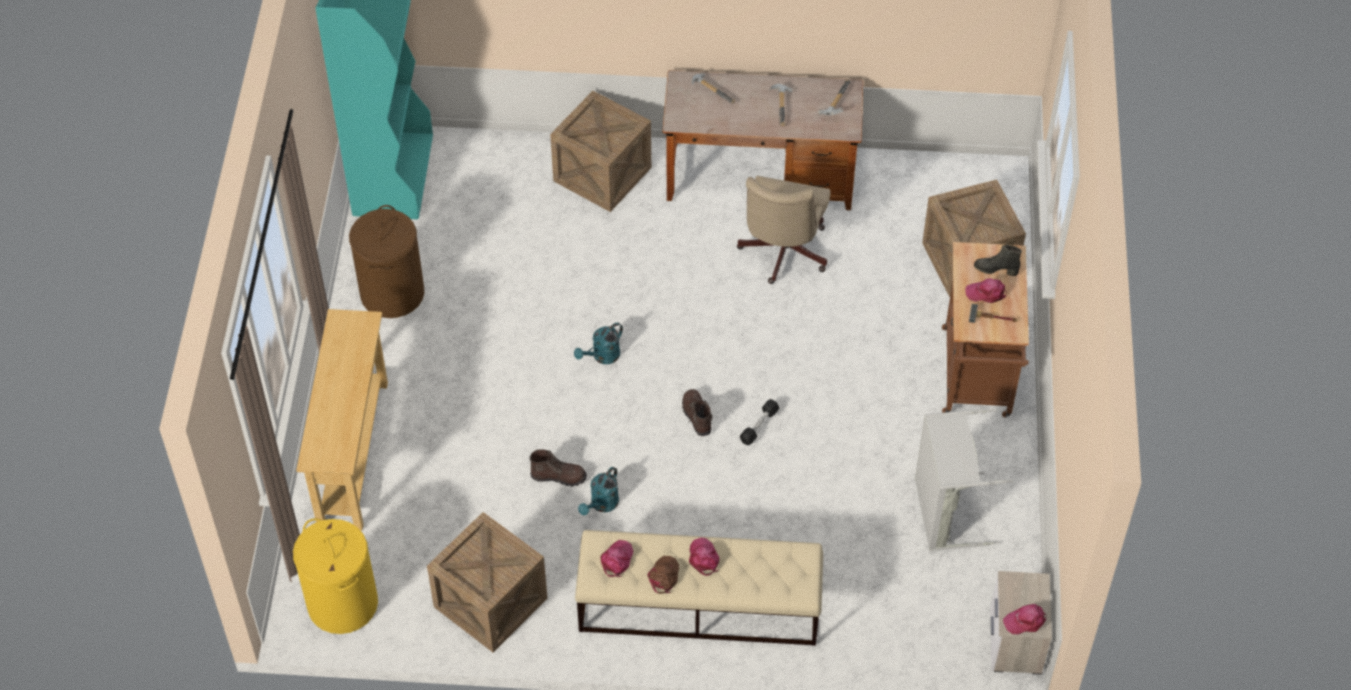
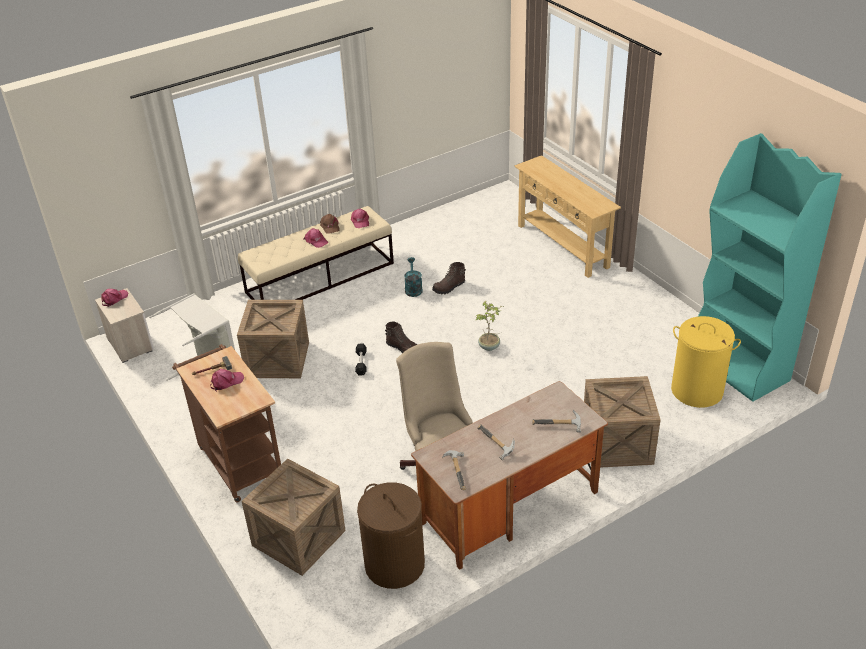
camera: 145 degrees right, 15 degrees down
(342, 603) = (492, 203): yellow laundry basket -> yellow laundry basket (697, 390)
(392, 293) = (644, 312): brown laundry basket -> brown laundry basket (395, 564)
(490, 602) = (425, 233): crate -> crate (278, 359)
(602, 357) = (489, 347): turquoise watering can -> potted plant
(996, 269) = (229, 399): black boot -> none

